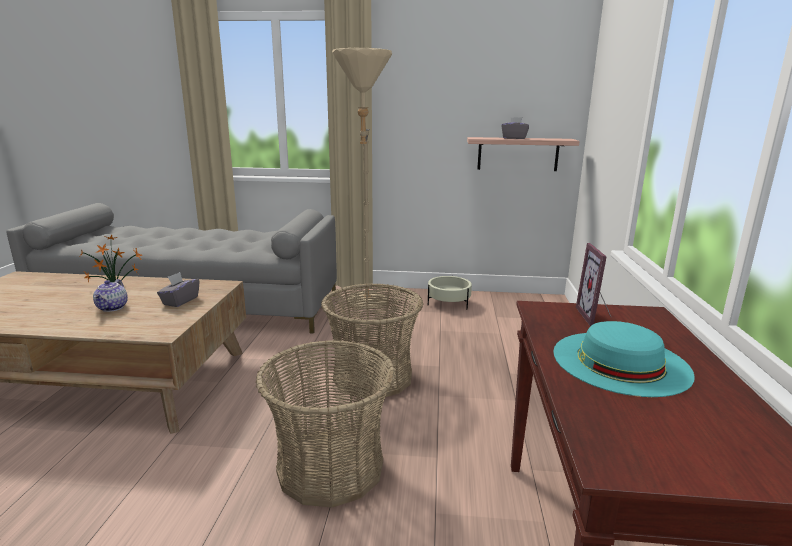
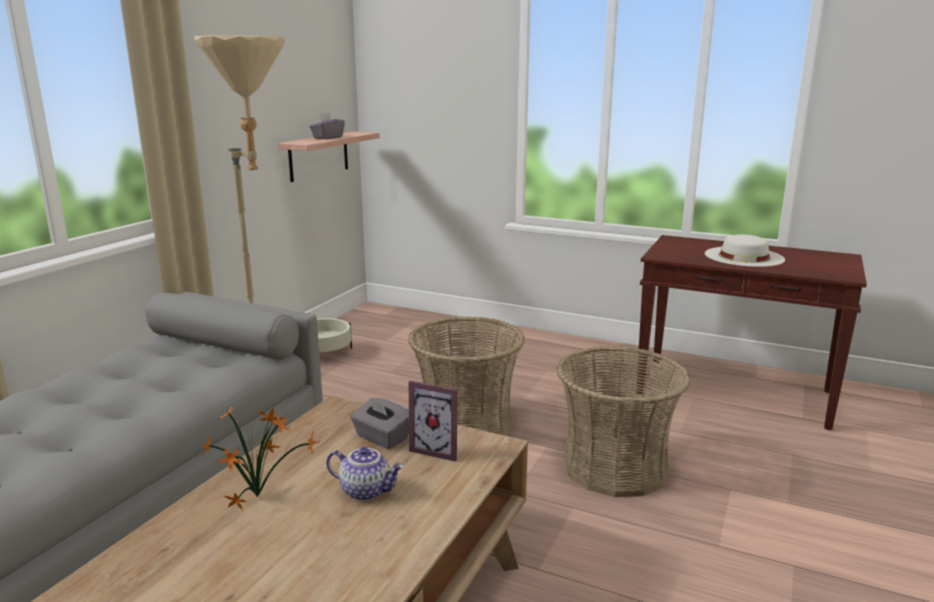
camera: 70 degrees left, 0 degrees up
(596, 316) = (676, 248): picture frame -> picture frame (438, 449)
(620, 362) = (744, 256): turquoise hat -> white hat

